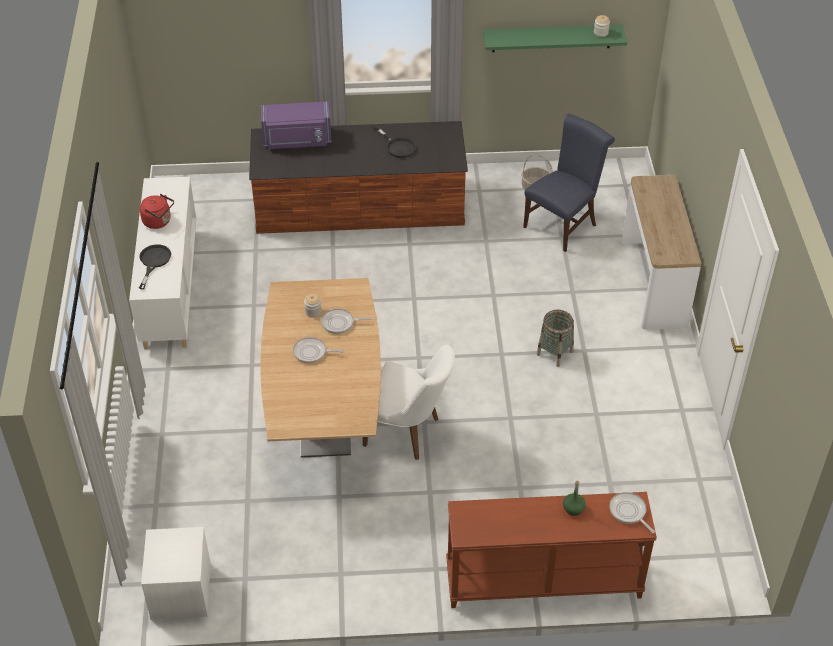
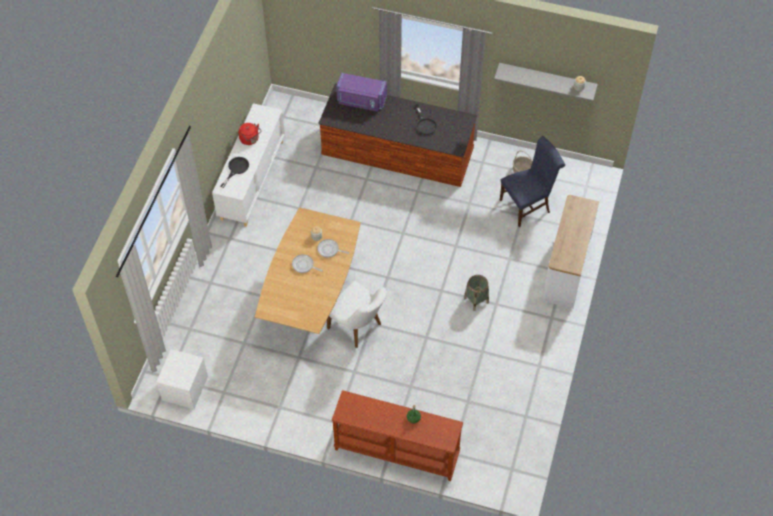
camera: 20 degrees right, 10 degrees up
(551, 38) = (547, 79): green shelf -> grey shelf
(629, 512) = (445, 431): frying pan -> none

